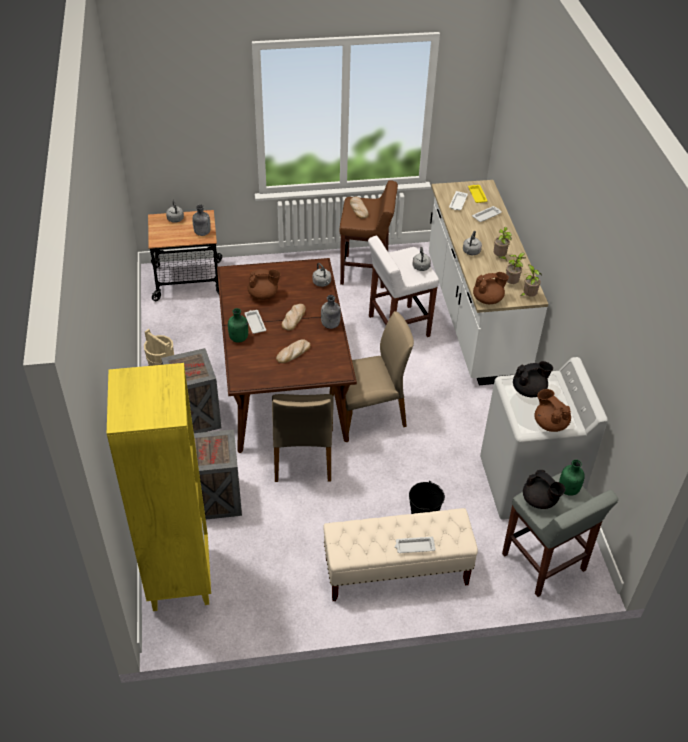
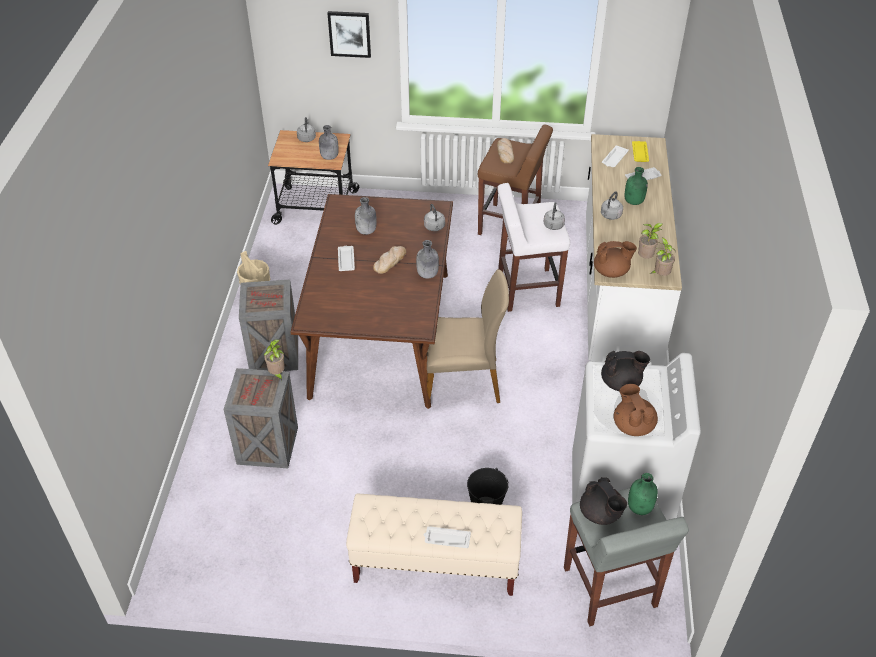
camera: 15 degrees right, 0 degrees up
(179, 578) = (200, 523): yellow bookcase -> none
(210, 120) = (349, 33): none -> picture
(239, 339) = (323, 274): green bottle -> green bottle (634, 202)
(264, 295) = (366, 231): brown teapot -> grey bottle
(293, 353) = (375, 299): bread -> none
(303, 455) = (375, 415): beige chair -> none
(500, 257) = (642, 226): potted plant -> potted plant (277, 374)

